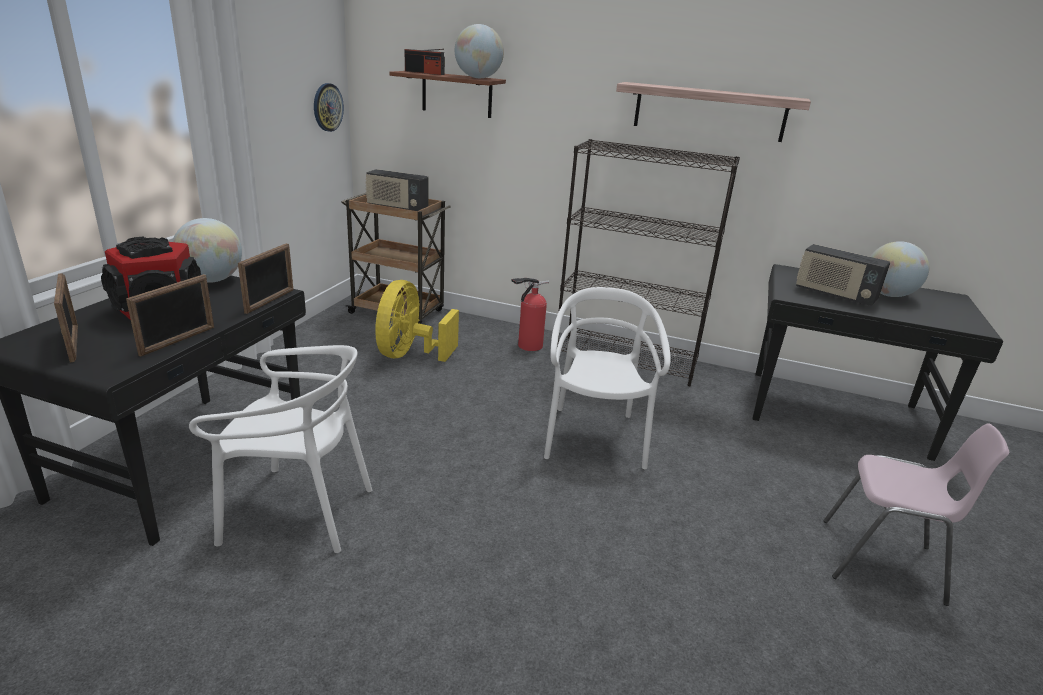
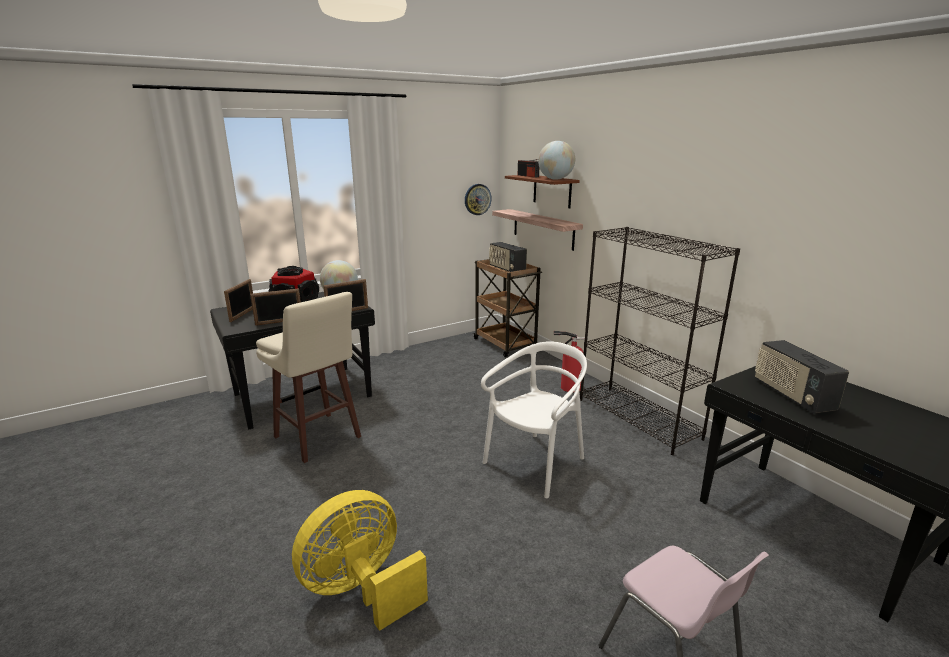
camera: 40 degrees right, 5 degrees down
(298, 512) = (318, 438): white chair -> beige stool
(409, 355) = (479, 372): yellow fan -> yellow fan (361, 590)
(709, 112) = (718, 206): shelf -> shelf (543, 229)
(888, 295) = (870, 411): globe -> none

